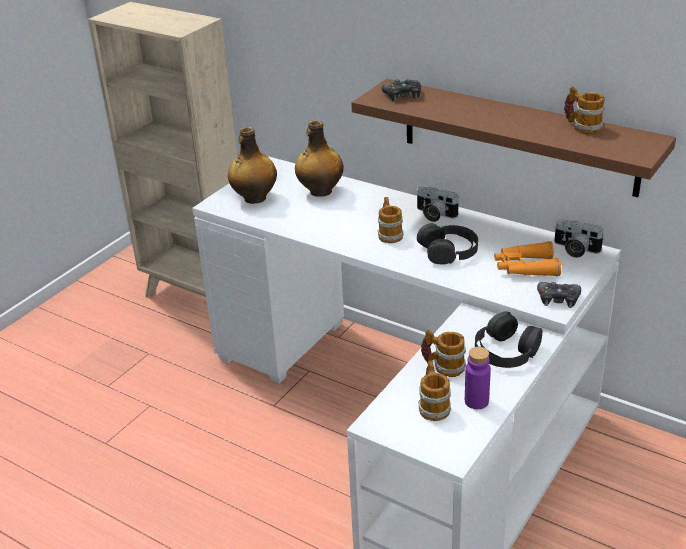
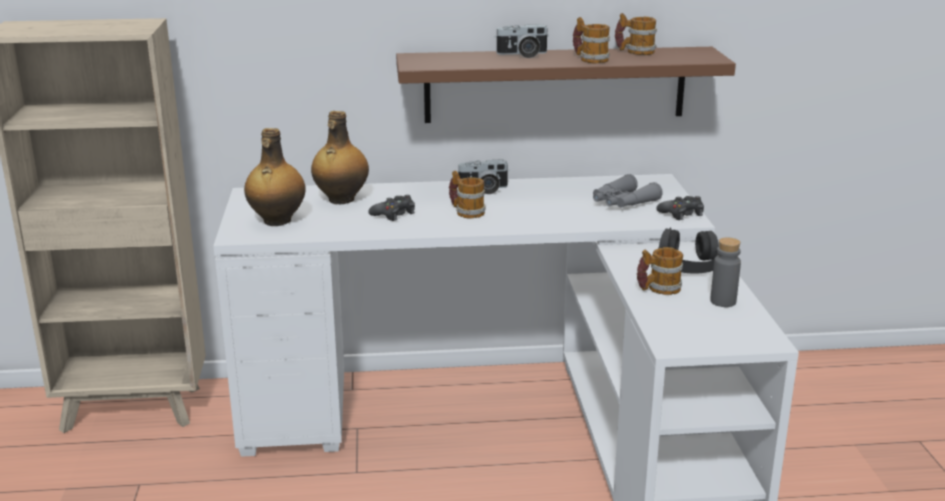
camera: 40 degrees left, 10 degrees down
(402, 95) = (439, 59): black game controller -> black game controller (394, 214)
(433, 406) = (696, 316): mug -> mug (589, 59)
(449, 251) = (540, 209): black headphones -> none
(476, 401) = (723, 301): purple bottle -> grey bottle
(525, 268) = (622, 202): orange binoculars -> grey binoculars
(575, 249) = (639, 182): camera -> camera (522, 55)

